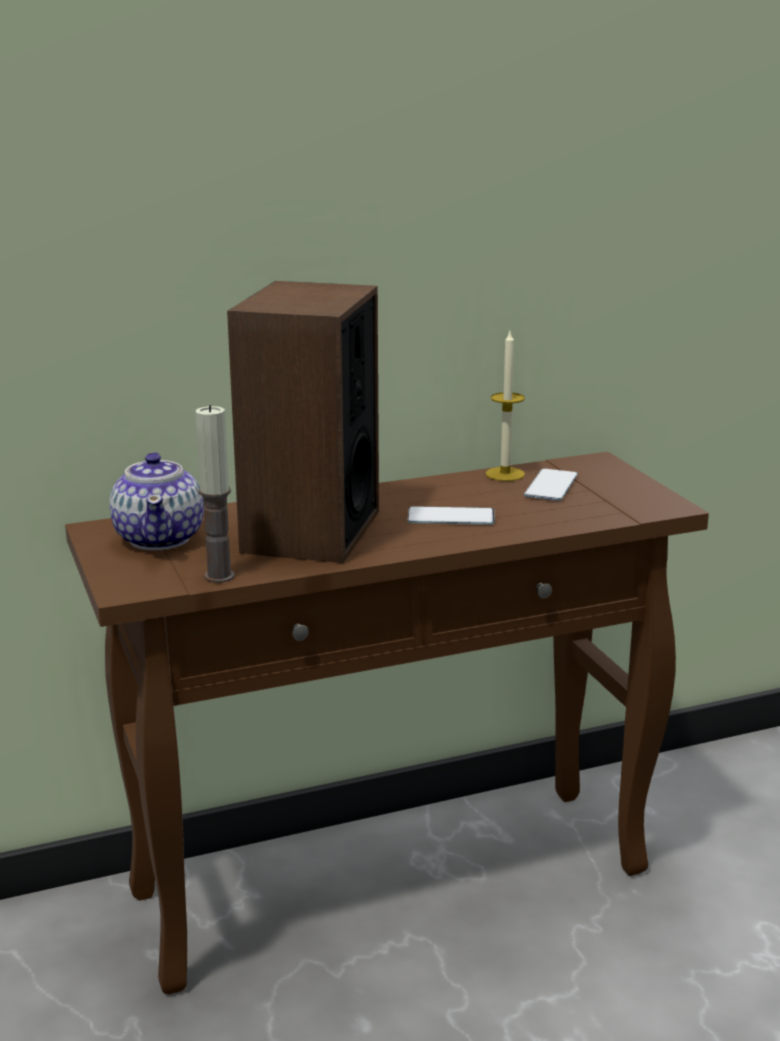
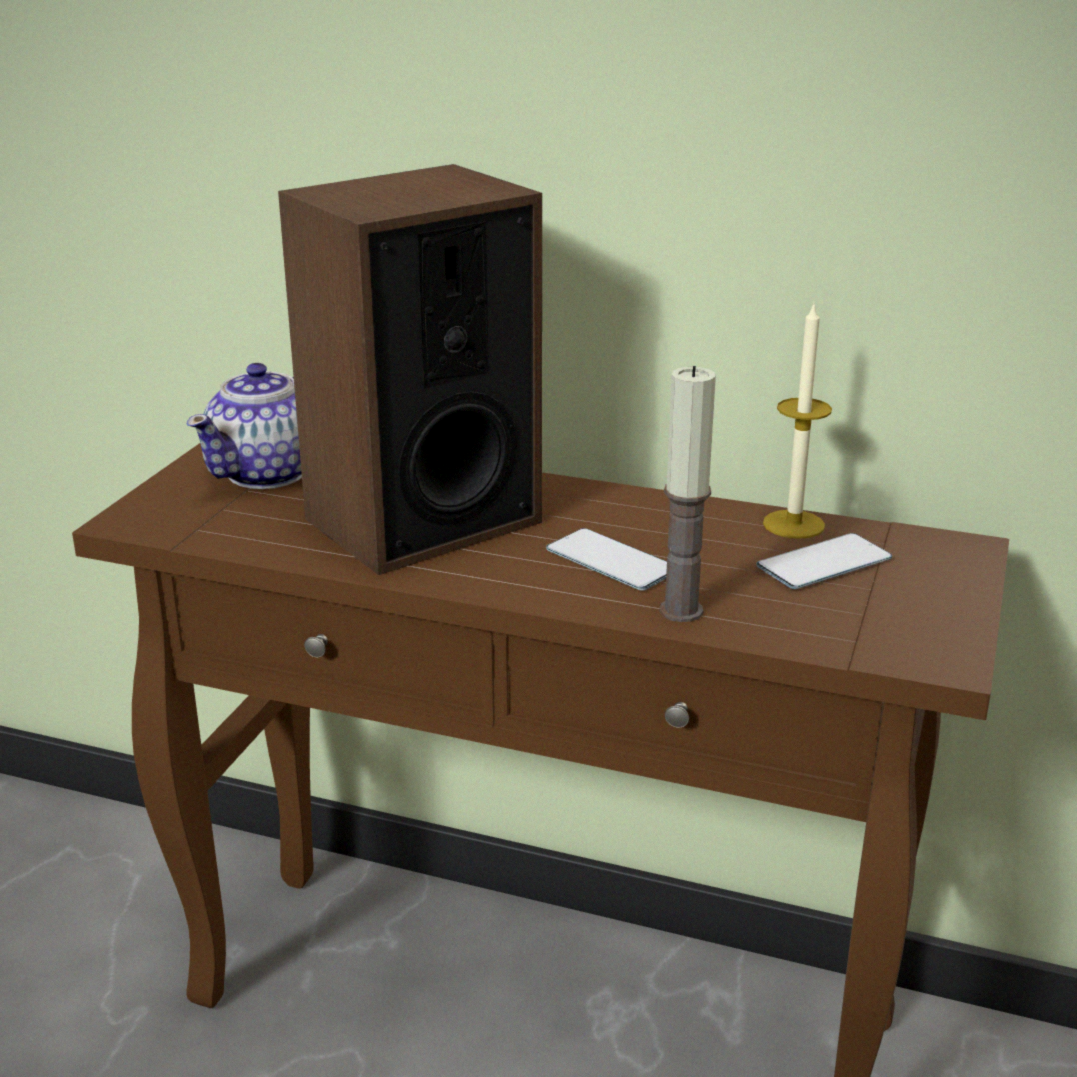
camera: 40 degrees right, 5 degrees up
(219, 576) = (234, 540): candle -> candle (681, 611)

